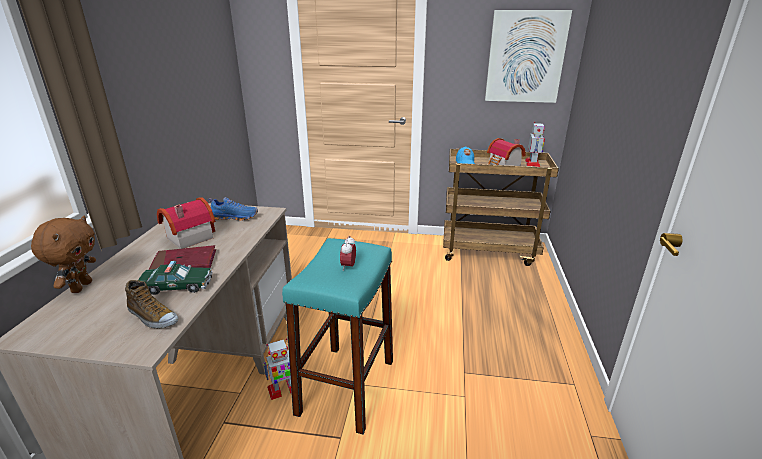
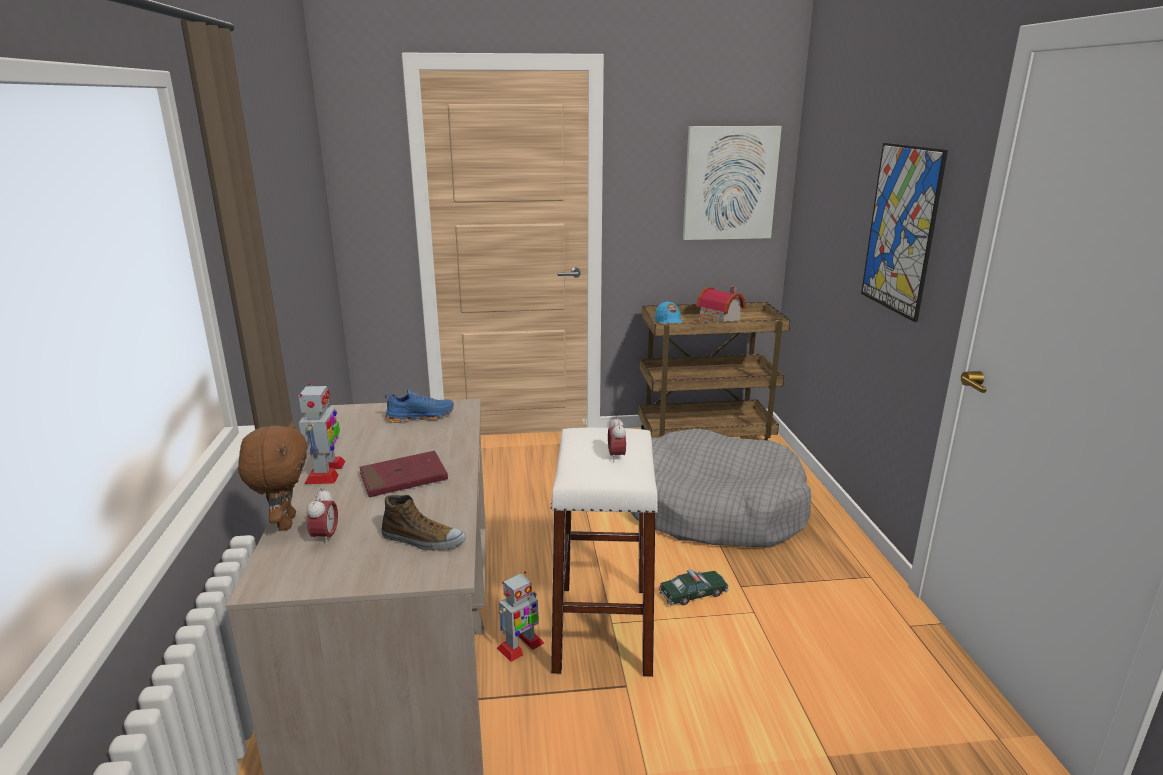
camera: 15 degrees left, 5 degrees down
(94, 303) = (325, 538): none -> alarm clock
(176, 286) = (420, 504): toy car -> toy car (693, 594)
(187, 237) = (377, 448): toy house -> none
(346, 386) = (603, 628): turquoise stool -> white stool
(470, 306) = (713, 509): none -> grey dog bed
(532, 163) = (751, 317): toy robot -> toy robot (325, 473)
(641, 97) = (901, 229): none -> picture

